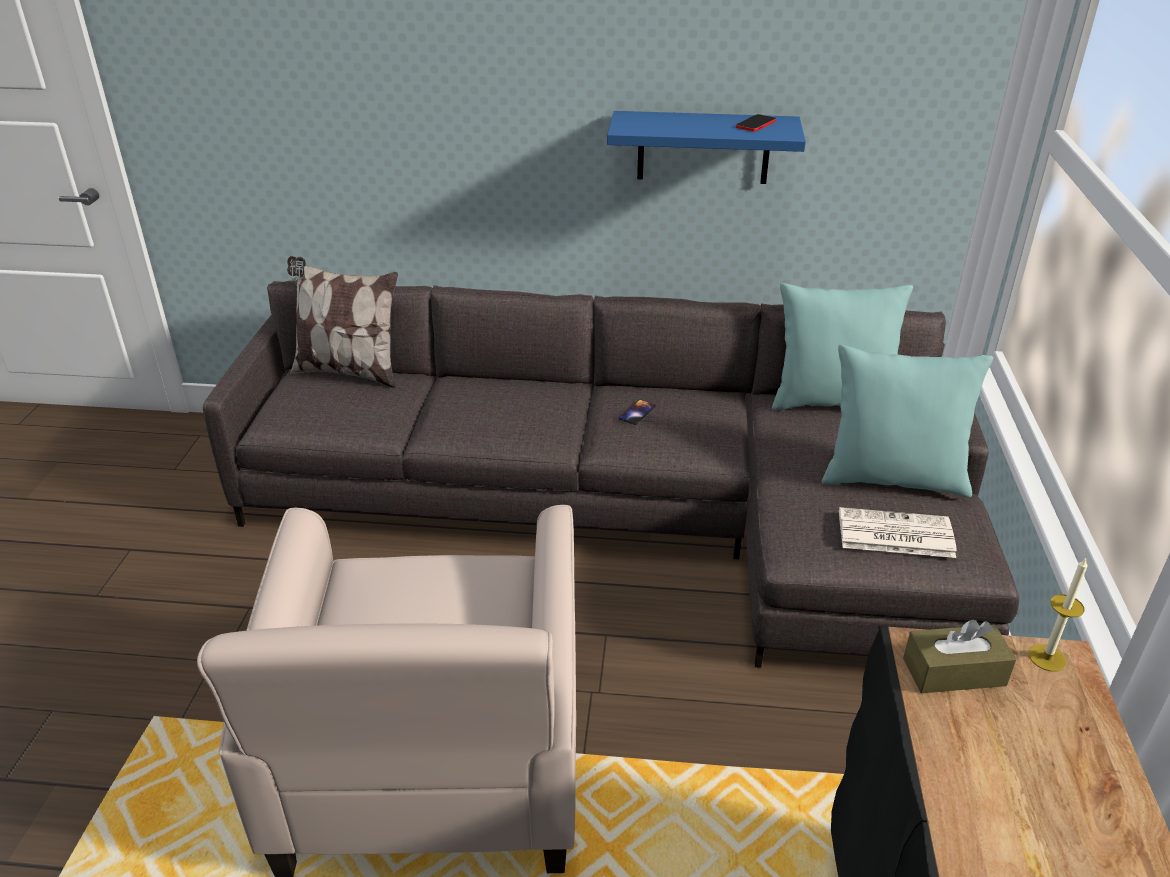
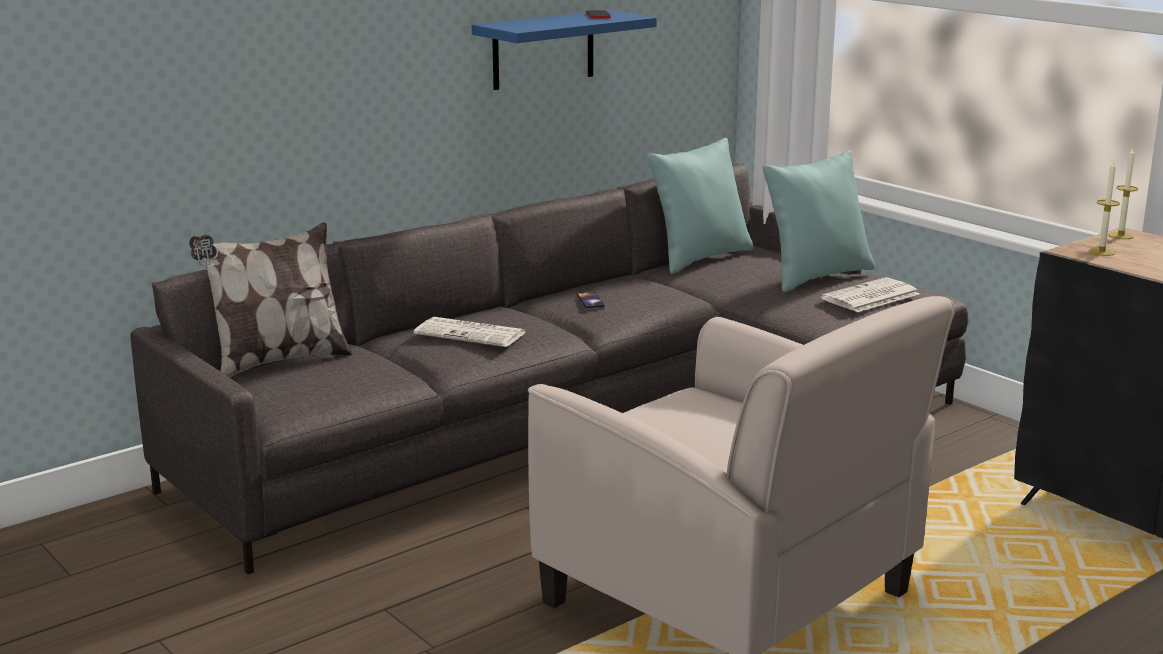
camera: 45 degrees left, 15 degrees down
(493, 407) = (472, 333): none -> newspaper
(954, 672) = (1101, 252): brown tissue box -> candle

